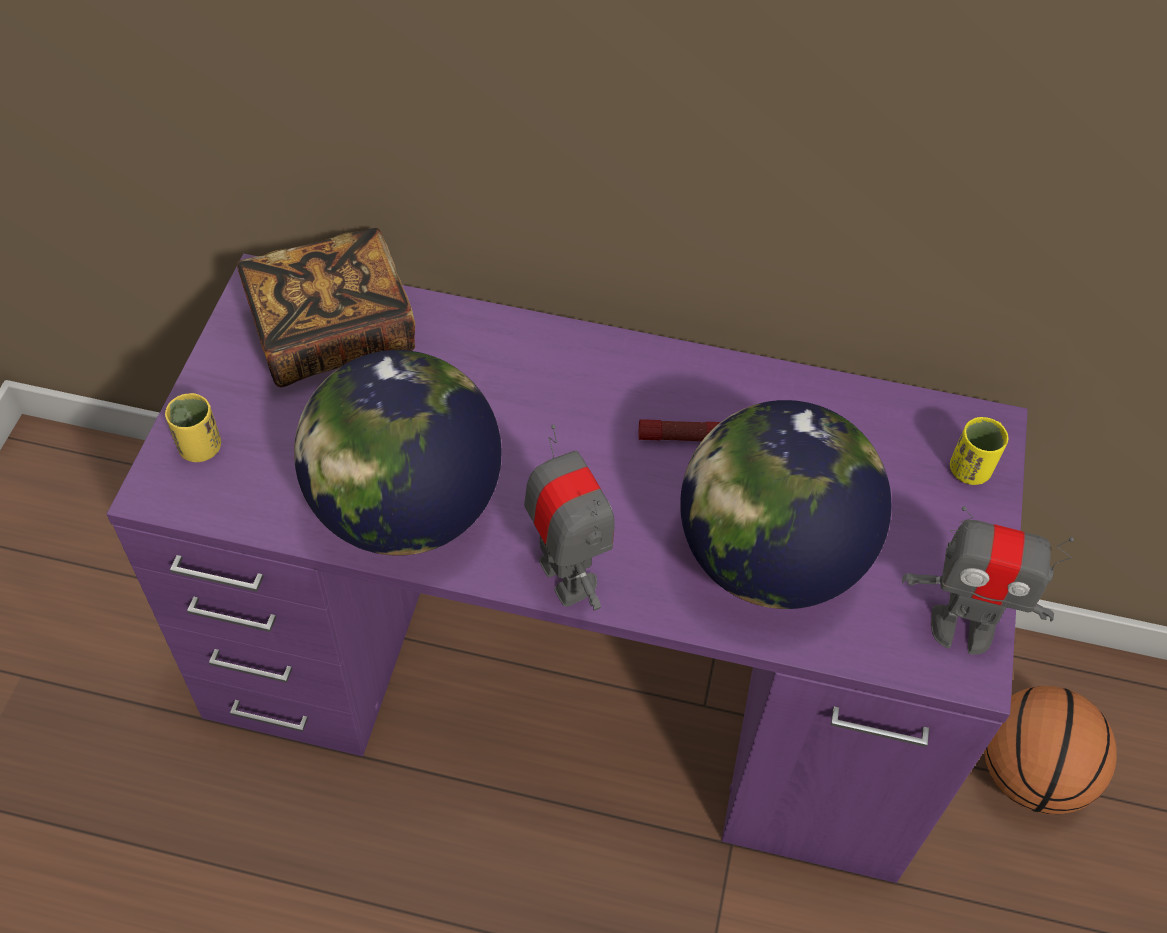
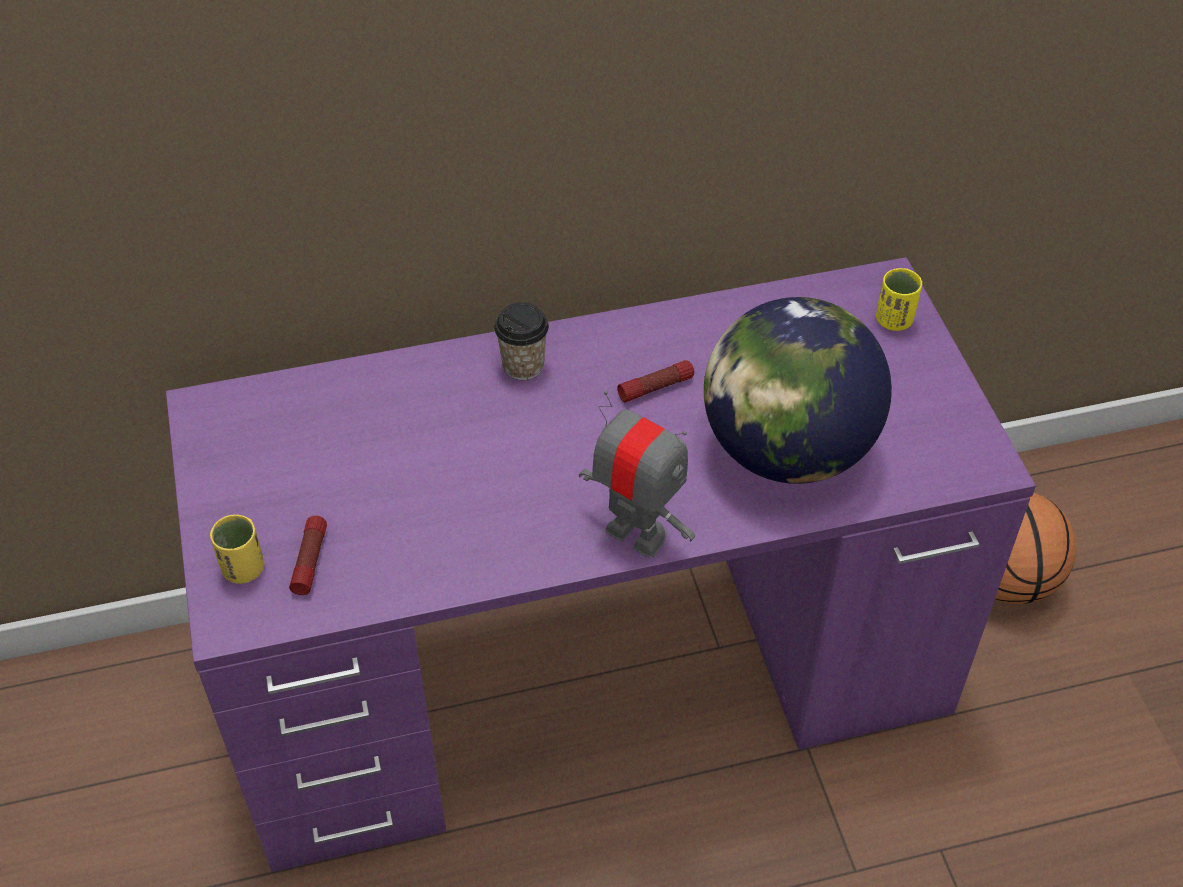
camera: 25 degrees left, 5 degrees down
(260, 466) = (310, 560): none -> flashlight
(332, 333) = (298, 425): book -> none
(404, 509) = (464, 540): globe -> none
(568, 362) = (523, 365): none -> cup
(962, 627) = (963, 438): toy robot -> none

